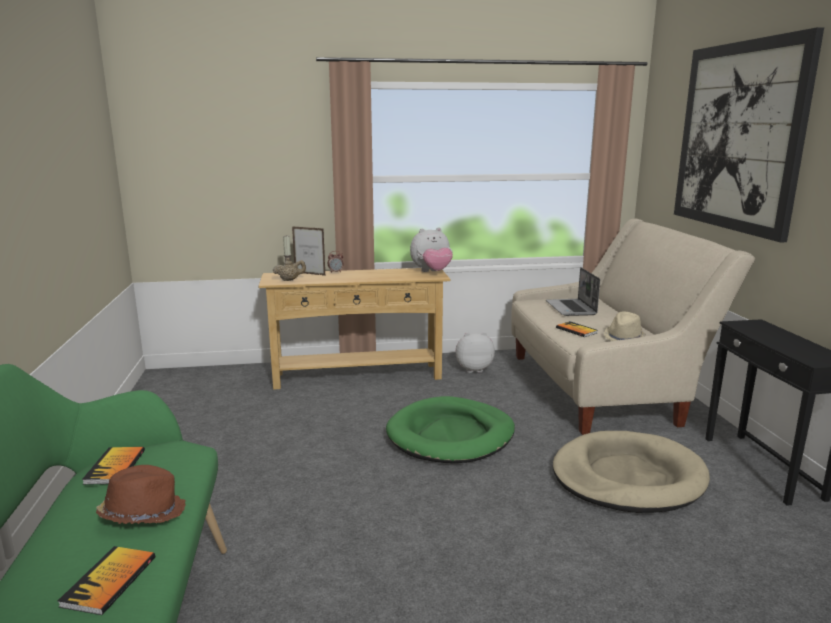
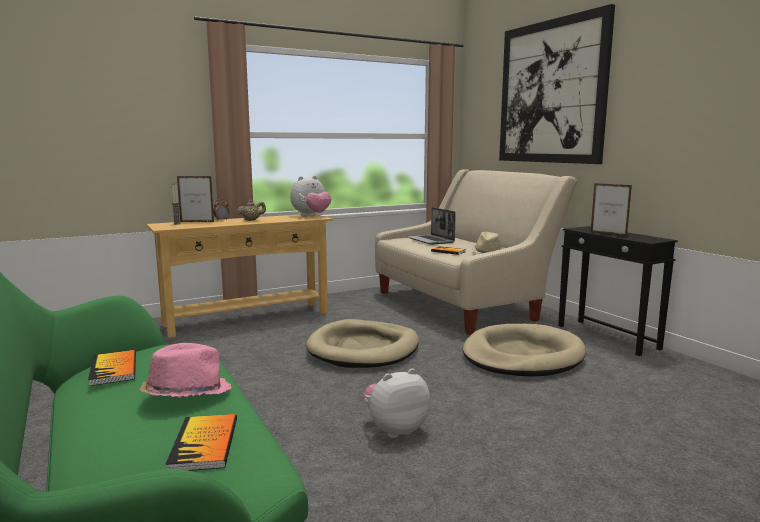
camera: 20 degrees left, 5 degrees down
(143, 513) = (186, 394): brown hat -> pink hat
(290, 280) = (181, 226): beige teapot -> beige teapot (252, 220)
(451, 435) = (364, 349): green dog bed -> beige dog bed
(473, 369) = (350, 303): plush toy -> plush toy (395, 429)
(772, 340) = (608, 234): none -> picture frame

